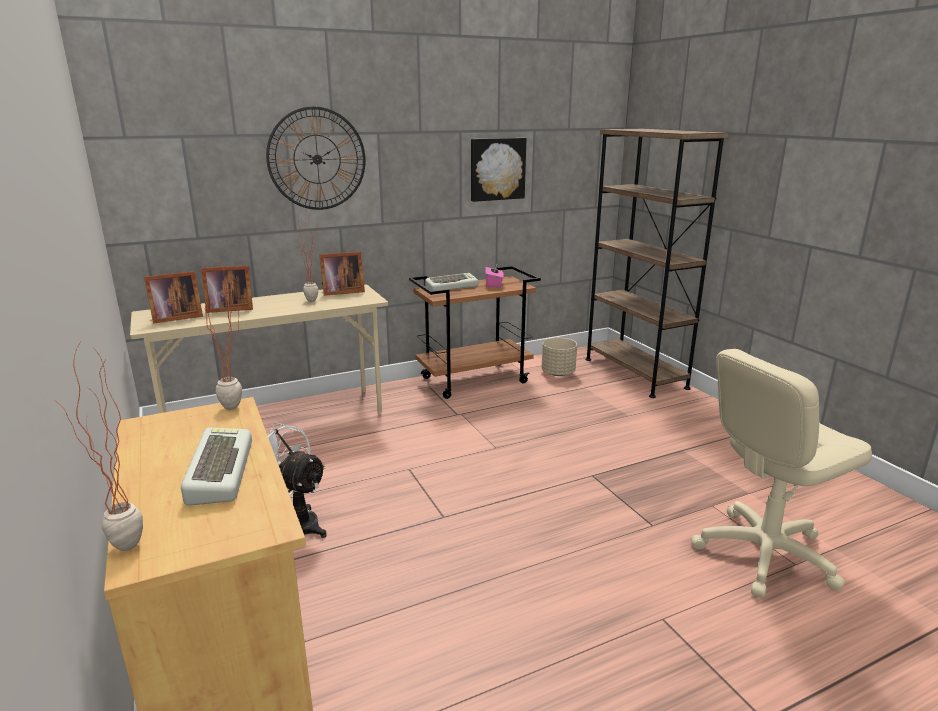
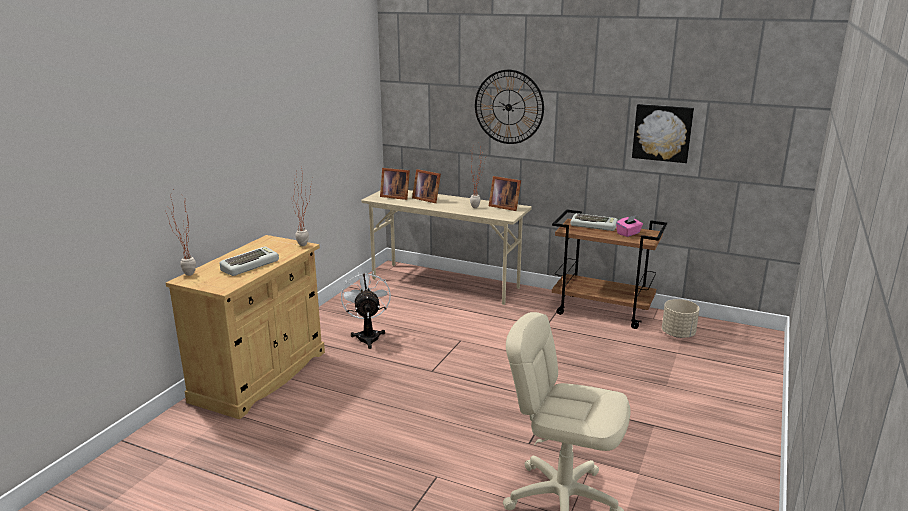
camera: 50 degrees right, 0 degrees up
(635, 373) = (749, 363): brown bookcase -> none

